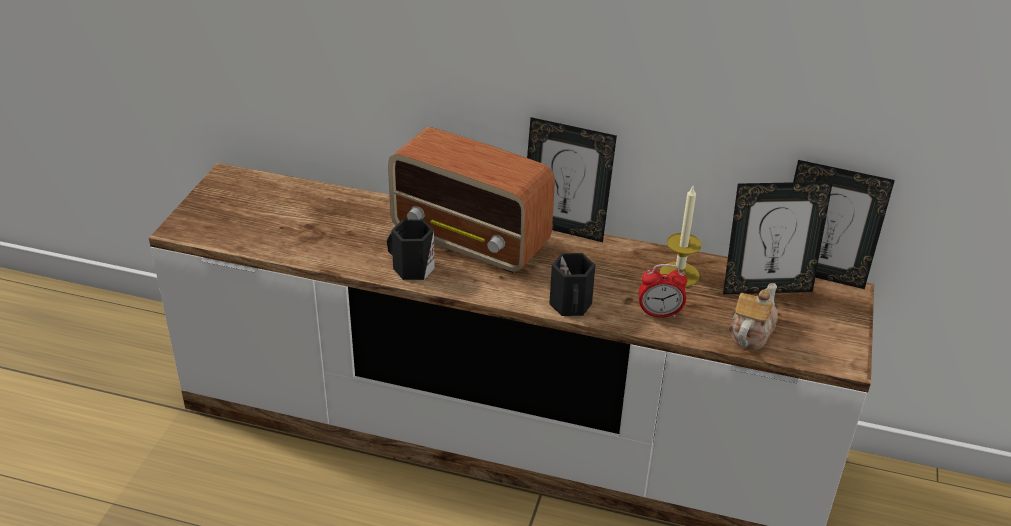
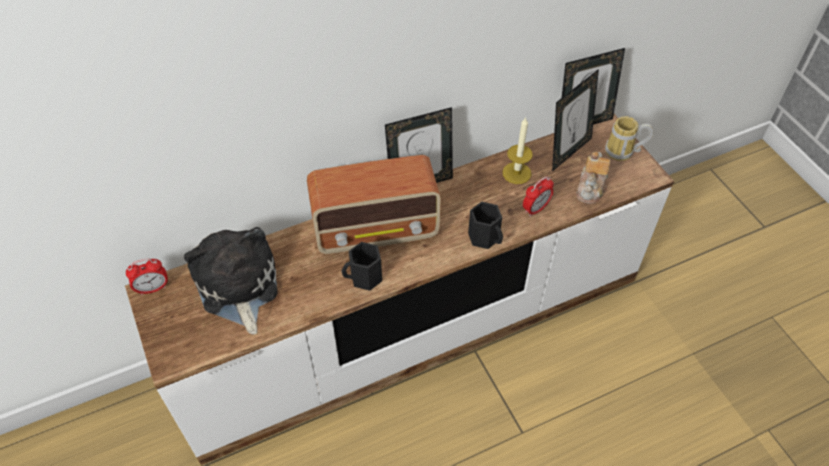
camera: 40 degrees left, 15 degrees up
(233, 176) = (153, 288): none -> alarm clock
(297, 212) = (237, 287): none -> plush toy
(751, 332) = (591, 188): teapot -> teapot turned 150 degrees counterclockwise
(835, 324) = (623, 153): none -> mug

